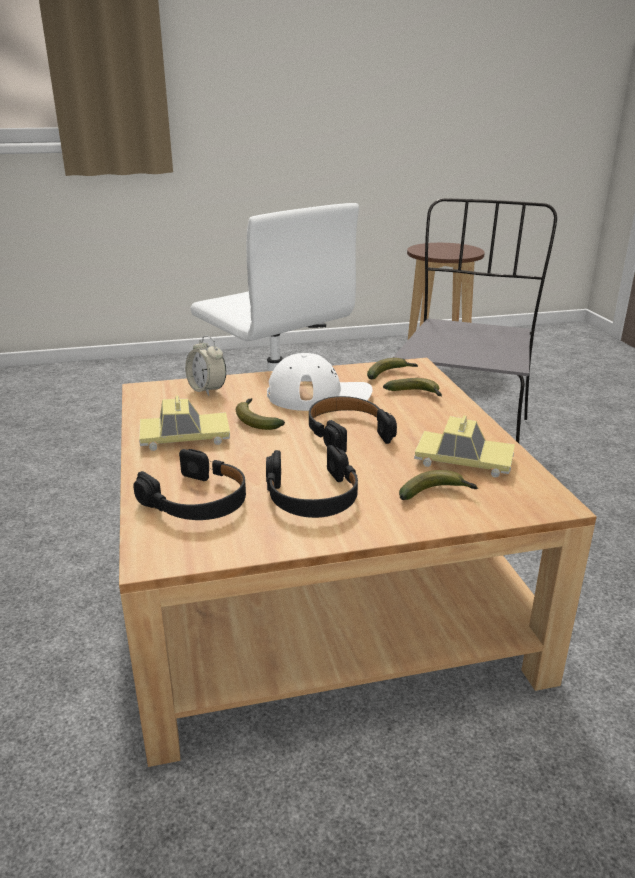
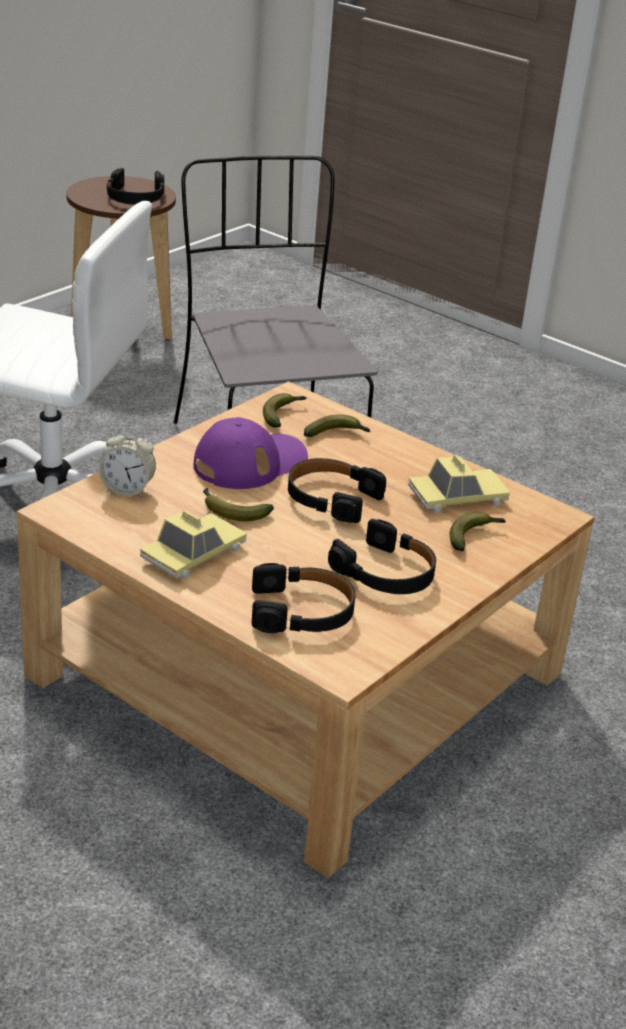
camera: 40 degrees left, 5 degrees up
(319, 395) = (250, 462): white cap -> purple cap
(451, 252) = (135, 197): none -> black headphones

